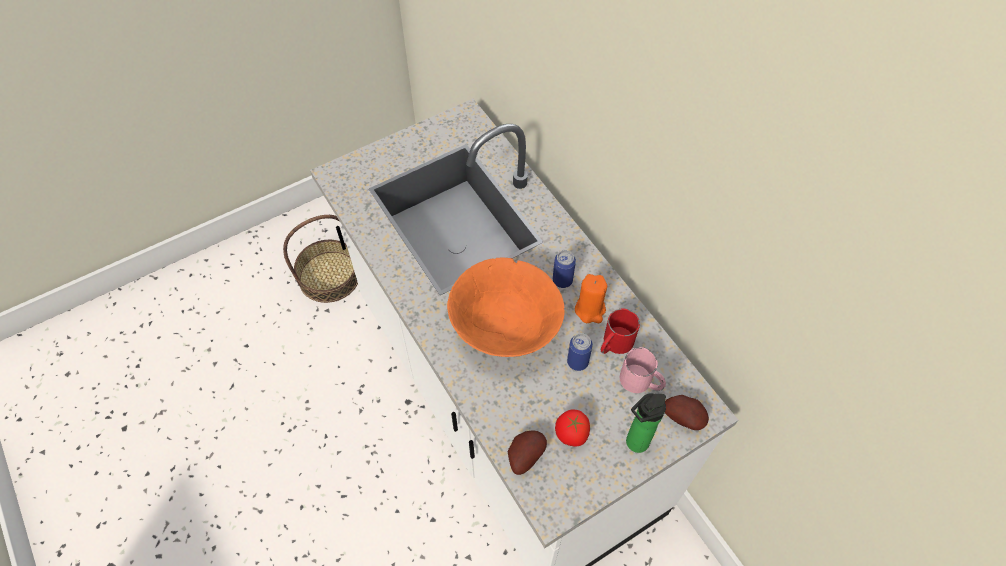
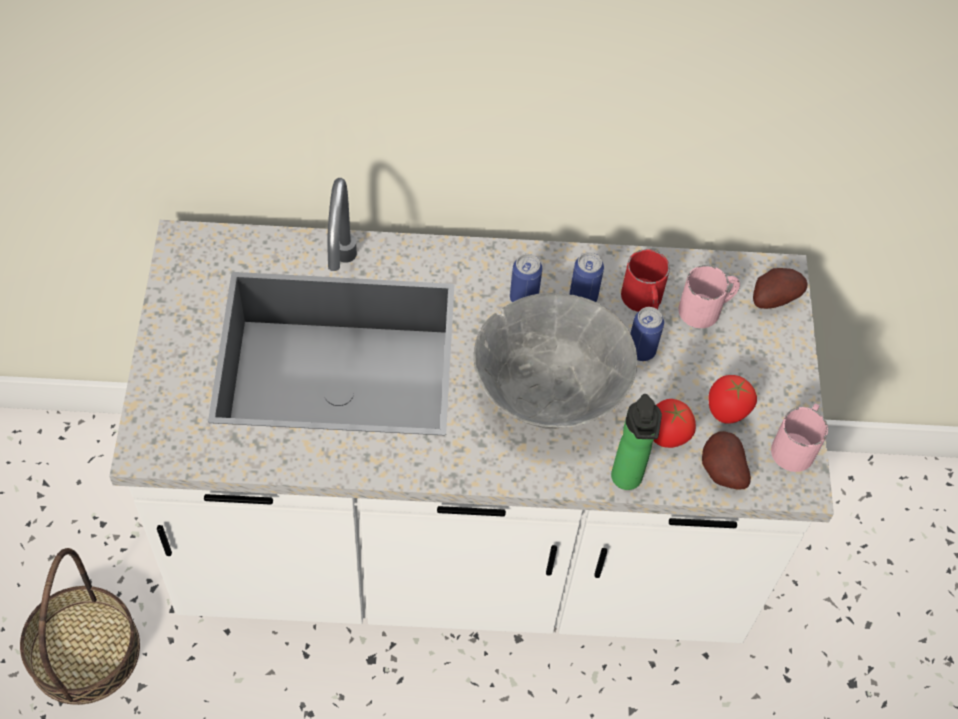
camera: 60 degrees left, 0 degrees up
(504, 331) = (548, 396): orange bowl -> grey bowl
(525, 410) = (666, 437): none -> tomato
(580, 492) = (796, 444): none -> pink mug
(590, 310) = (583, 296): orange candle -> can
(634, 444) = (774, 361): bottle -> bottle (626, 481)

